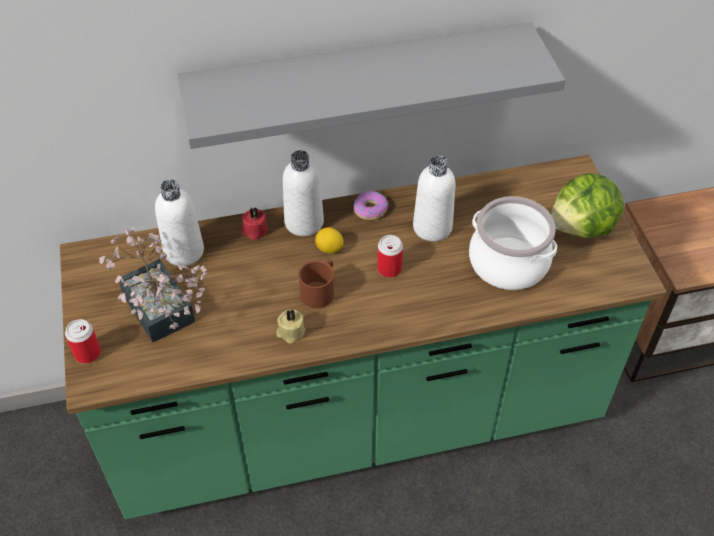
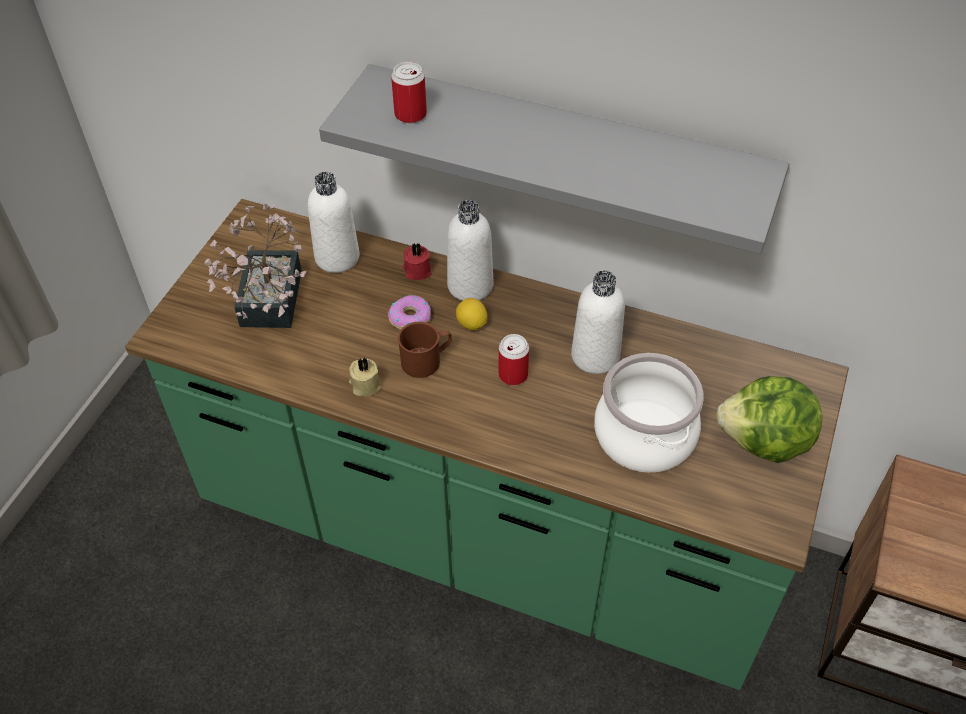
camera: 35 degrees right, 0 degrees up
(87, 353) = (180, 307): can -> can (410, 114)
(370, 209) = (547, 305): donut -> donut (410, 317)

